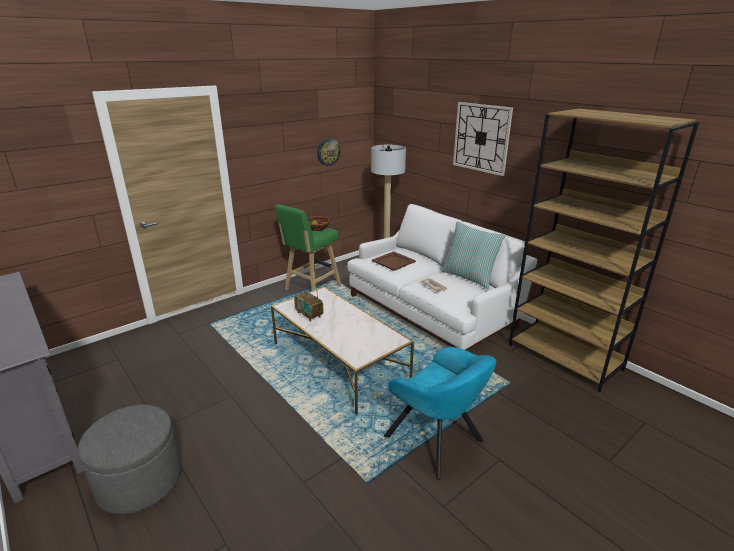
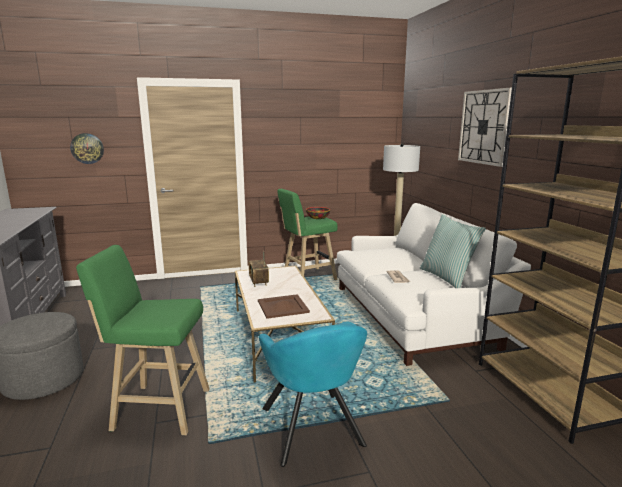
camera: 25 degrees right, 10 degrees down
(293, 468) = (157, 408): none -> green stool
(328, 152) = (347, 150): wall clock -> wall clock (87, 148)
(393, 261) = (377, 254): brown tray -> brown tray (283, 306)

